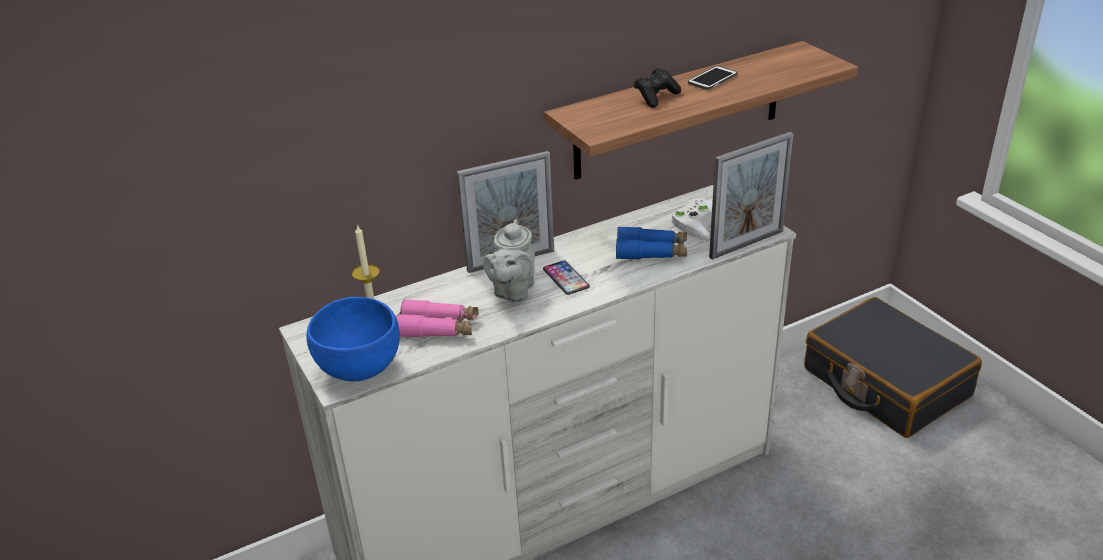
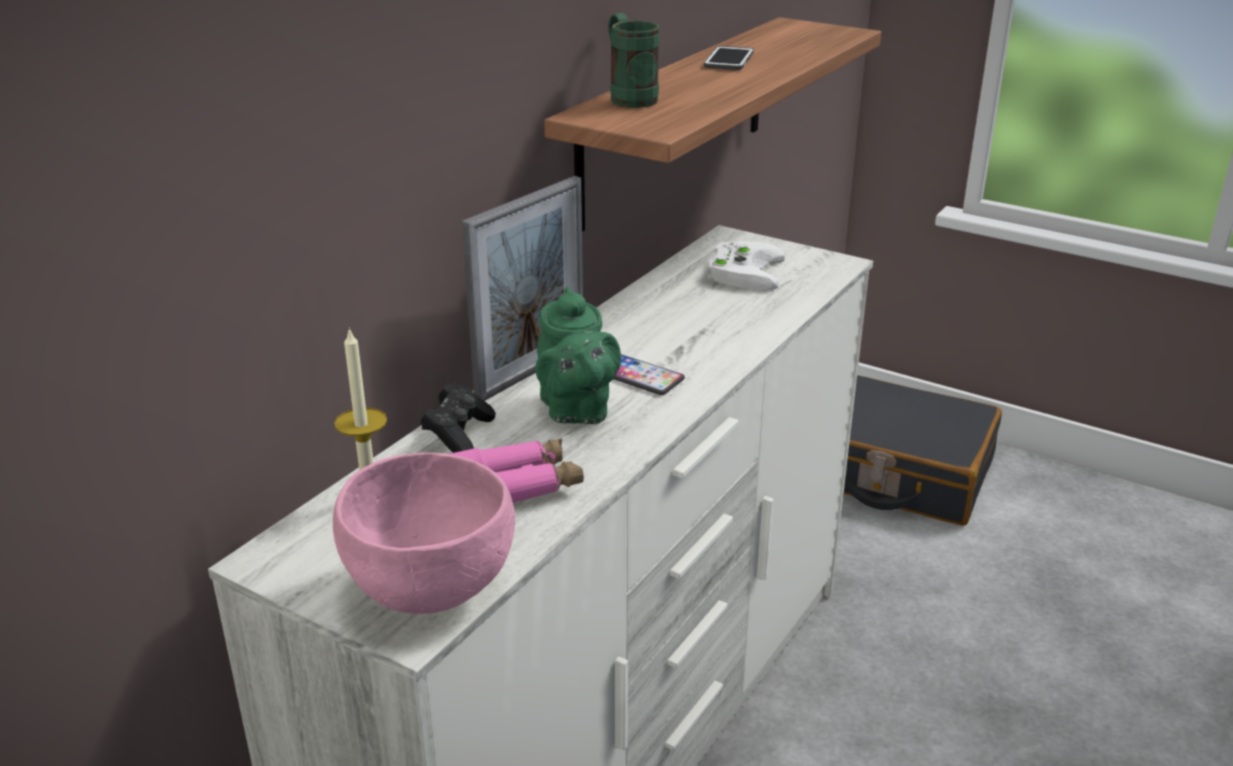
camera: 30 degrees left, 5 degrees down
(359, 369) = (428, 590): blue bowl -> pink bowl
(512, 291) = (575, 410): grey teapot -> green teapot
(610, 102) = (629, 97): none -> green mug
(651, 252) = (720, 317): blue binoculars -> none
(656, 97) = (684, 85): black game controller -> black game controller (459, 435)
(746, 244) = (830, 283): picture frame -> none

